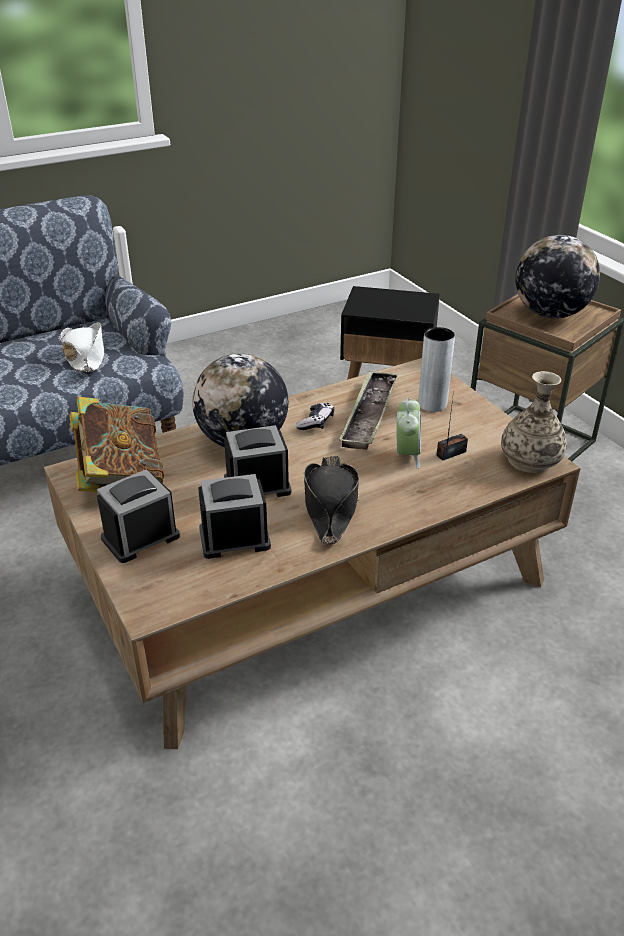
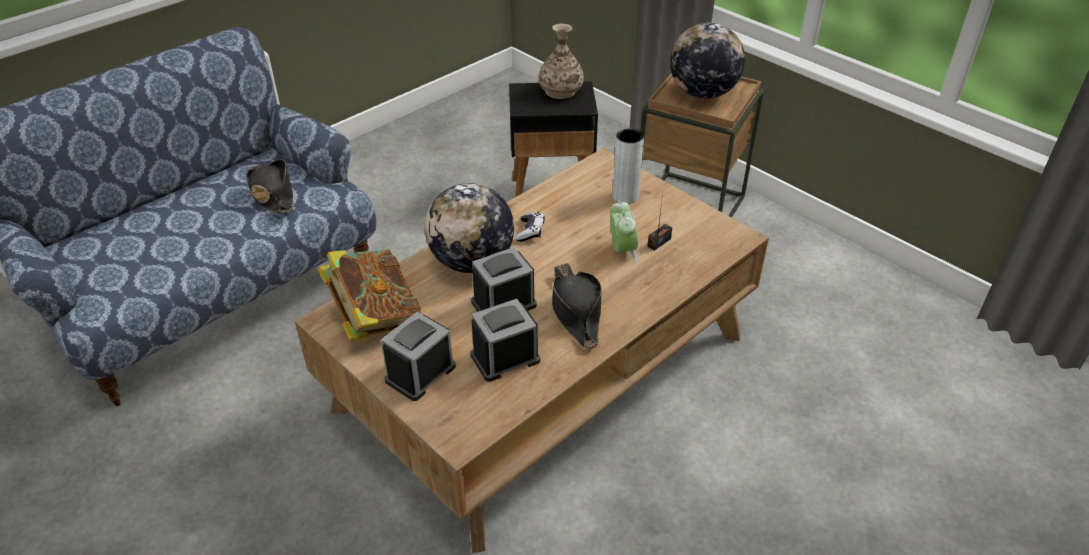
camera: 15 degrees left, 5 degrees up
(85, 356) = (272, 194): white hat -> black hat
(369, 415) = (574, 216): tray -> none
(530, 460) = (726, 238): vase -> vase (561, 91)

